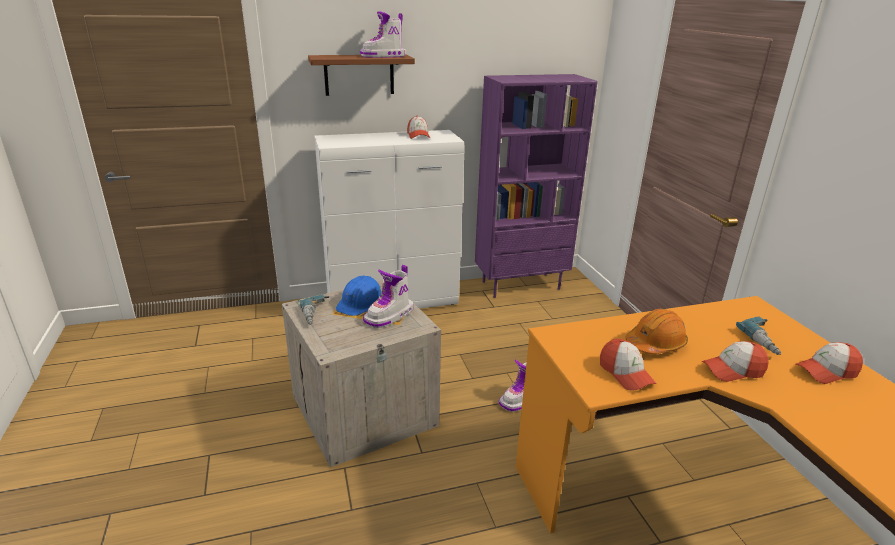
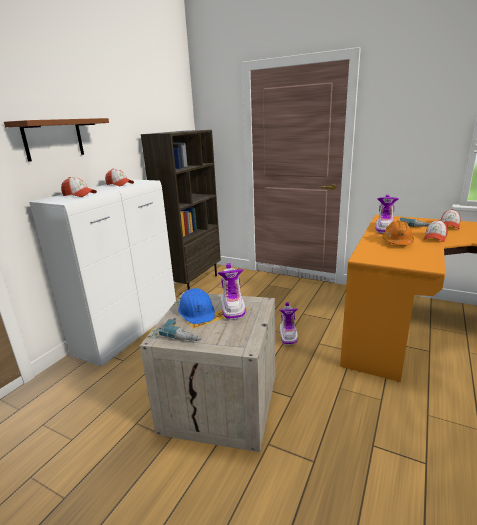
camera: 45 degrees left, 5 degrees down
(383, 56) = (78, 118): boot -> boot (384, 228)
(521, 285) = (193, 283): purple bookcase -> brown bookcase
(625, 373) = (419, 256): cap -> cap (79, 195)

